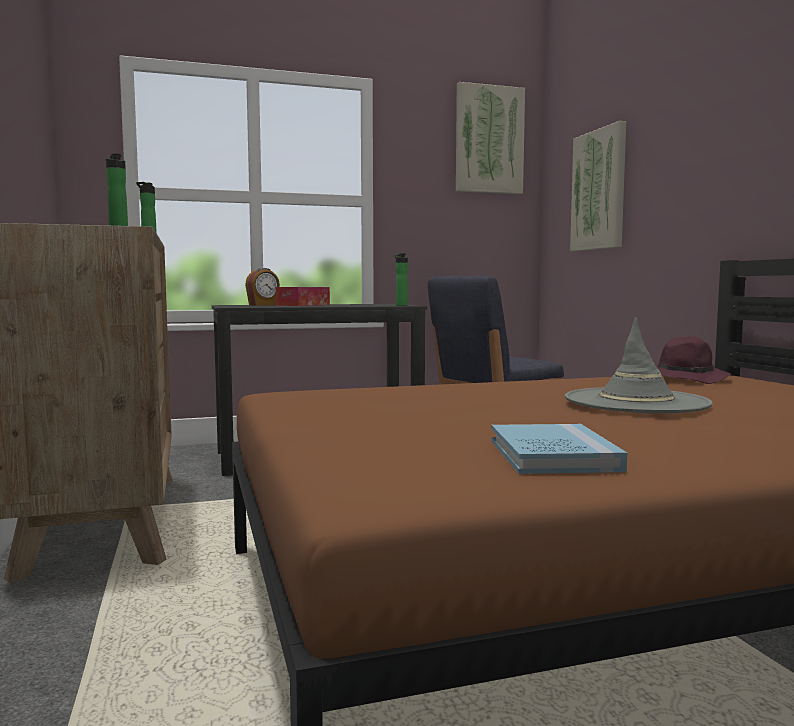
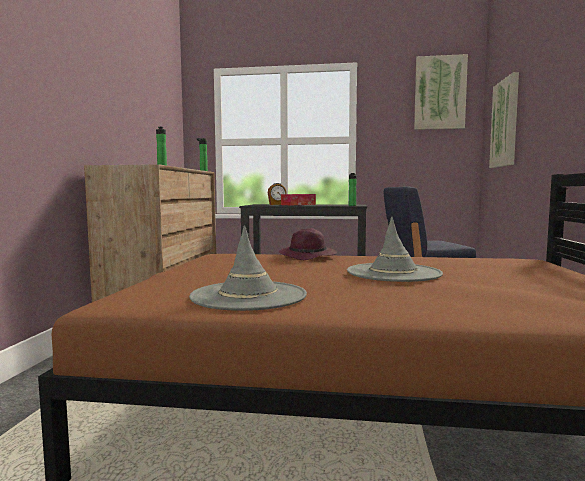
camera: 25 degrees right, 0 degrees up
(552, 455) = (248, 296): blue book -> grey hat
(686, 378) = (493, 261): purple hat -> purple hat (308, 256)

